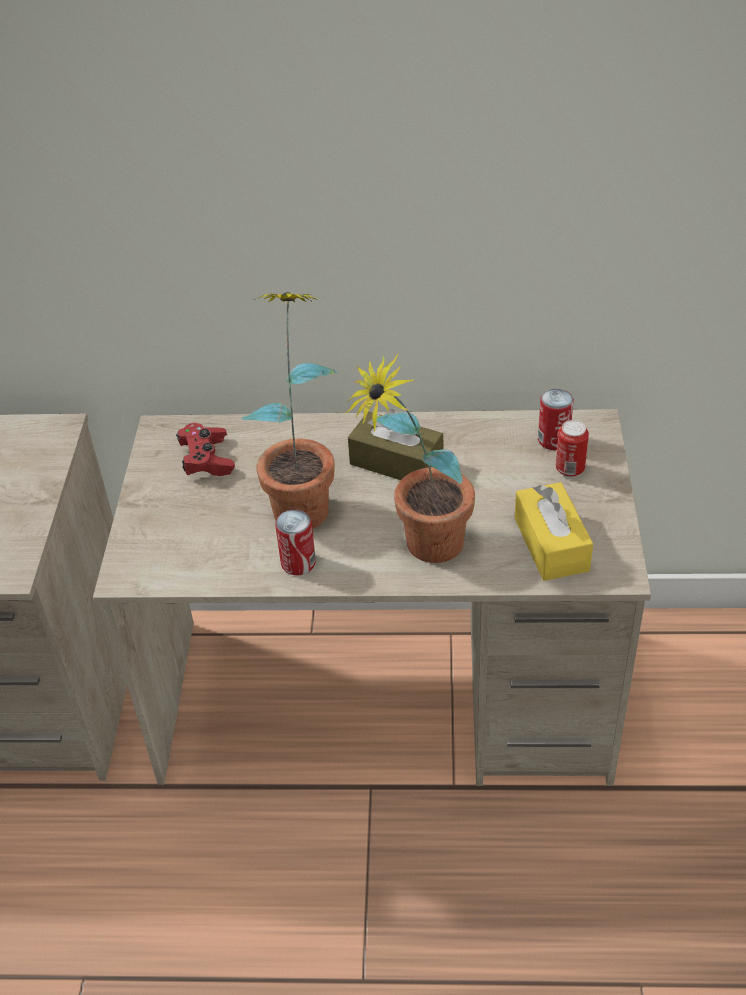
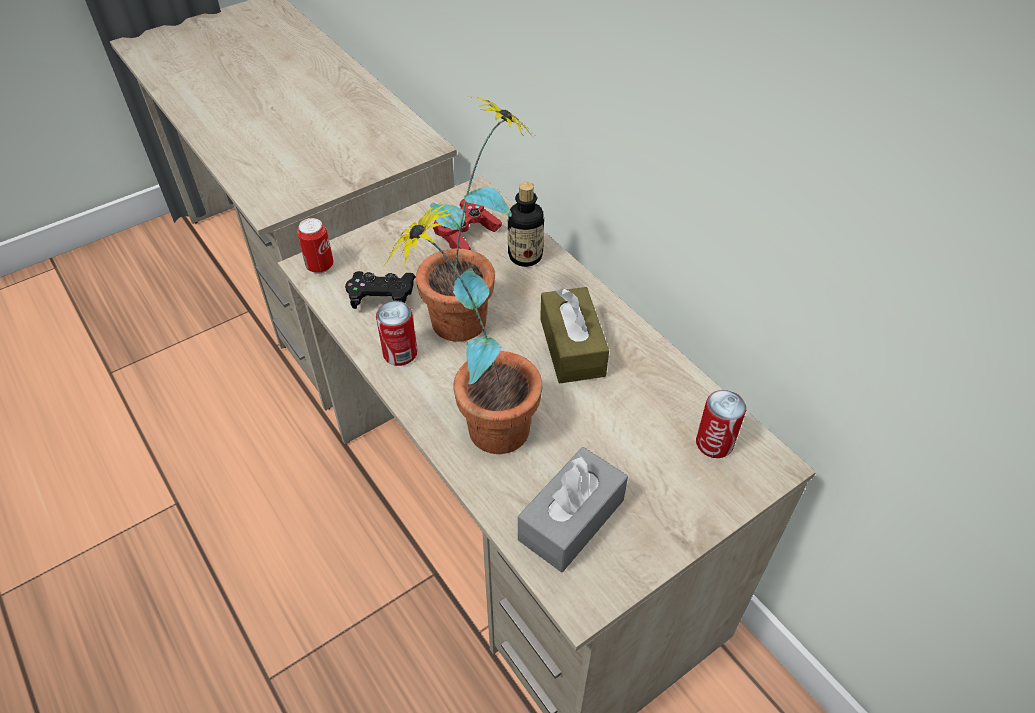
camera: 50 degrees right, 5 degrees up
(221, 545) = (382, 297): none -> black game controller
(272, 438) = (525, 256): none -> bottle
(551, 544) = (571, 519): yellow tissue box -> grey tissue box
(570, 469) = (687, 479): can -> can (320, 266)

